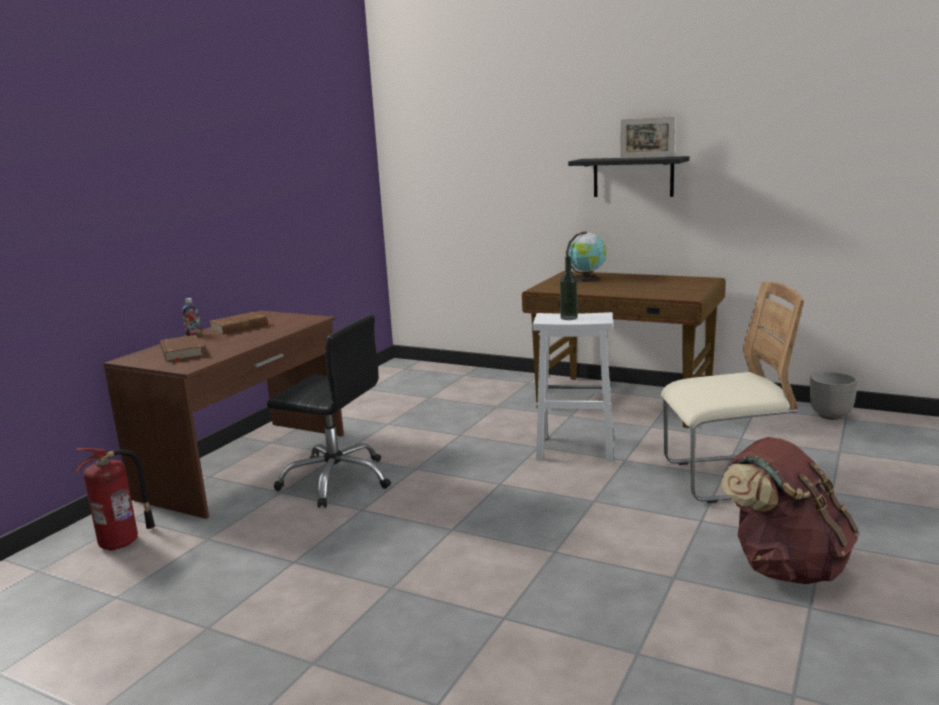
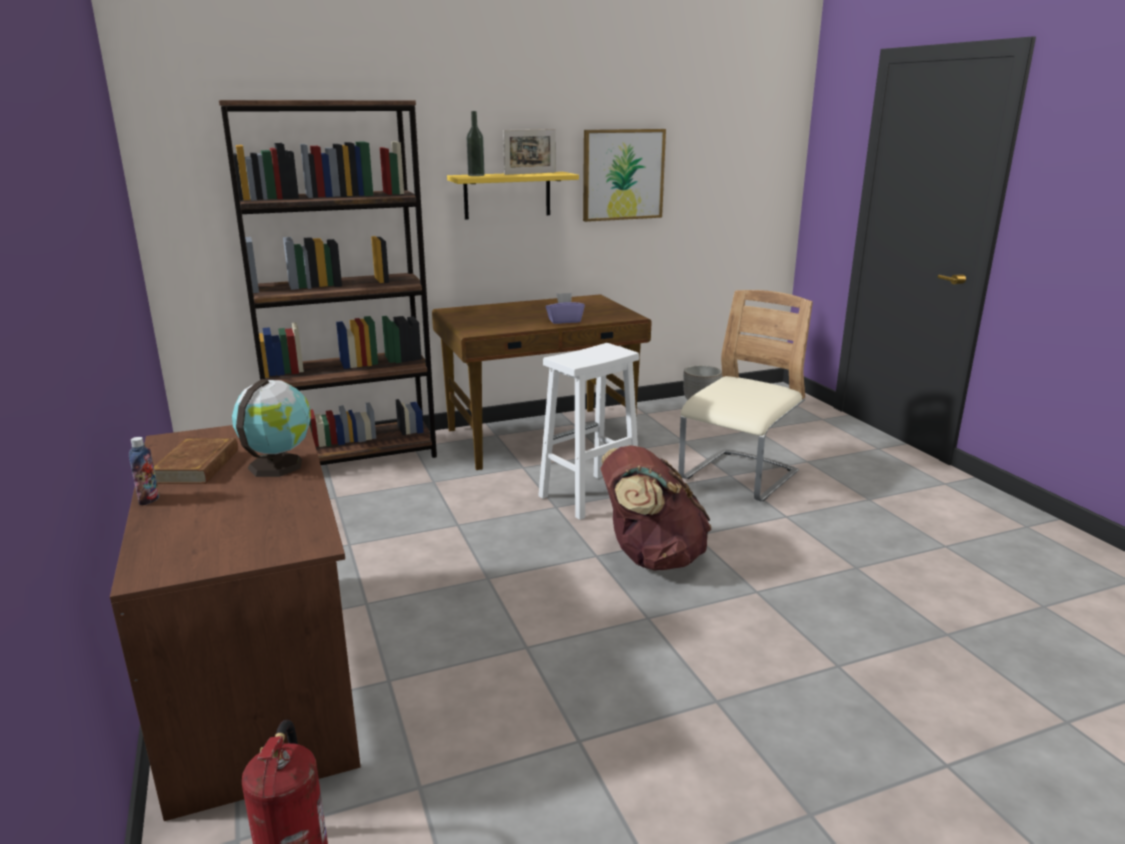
camera: 50 degrees left, 5 degrees up
(181, 352) = (223, 529): brown book -> none
(336, 480) = (428, 632): black office chair -> none
(483, 378) = (354, 456): none -> brown bookcase
(569, 318) = (587, 356): bottle -> bottle (476, 175)
(587, 279) = (487, 313): globe -> globe (278, 464)
(624, 292) = (564, 321): none -> purple tissue box
(633, 177) = (507, 195): black shelf -> yellow shelf
(754, 159) = (623, 174): none -> picture
(784, 567) = (886, 526): brown backpack -> brown backpack (650, 557)

